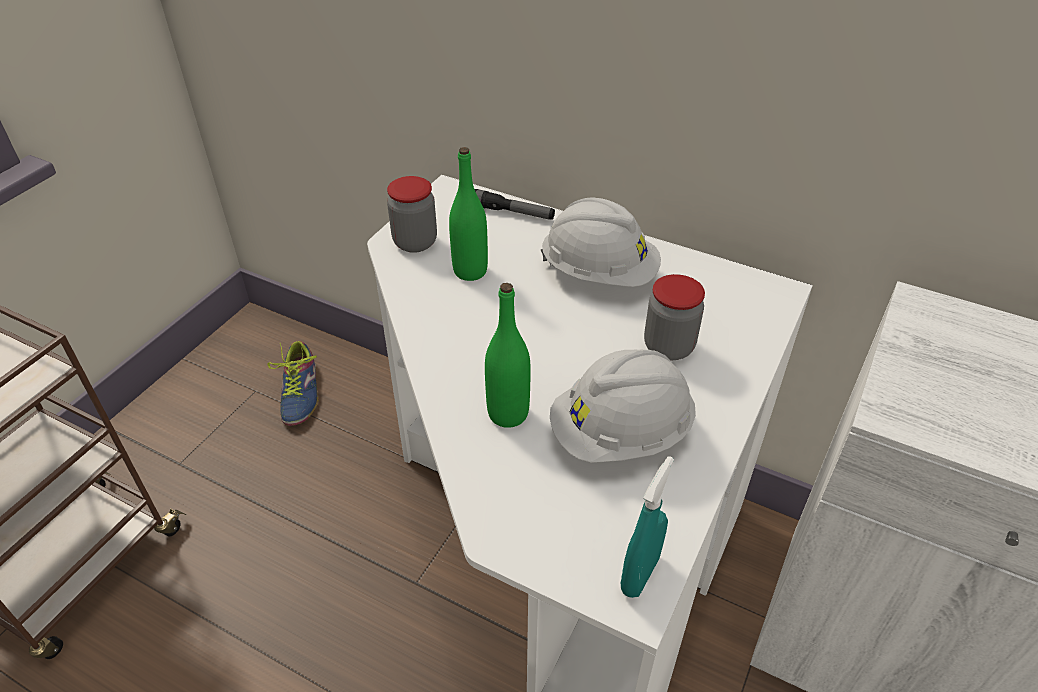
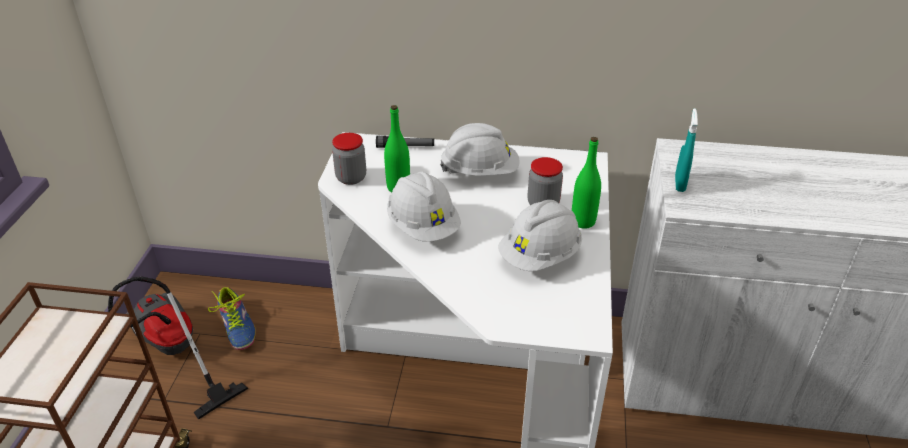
camera: 20 degrees left, 5 degrees down
(215, 408) = (172, 354): none -> vacuum cleaner
(472, 340) = (423, 227): none -> white hard hat
(508, 413) = (469, 261): green bottle -> green bottle (583, 221)
(640, 574) = (586, 321): turquoise spray bottle -> turquoise spray bottle (680, 184)

